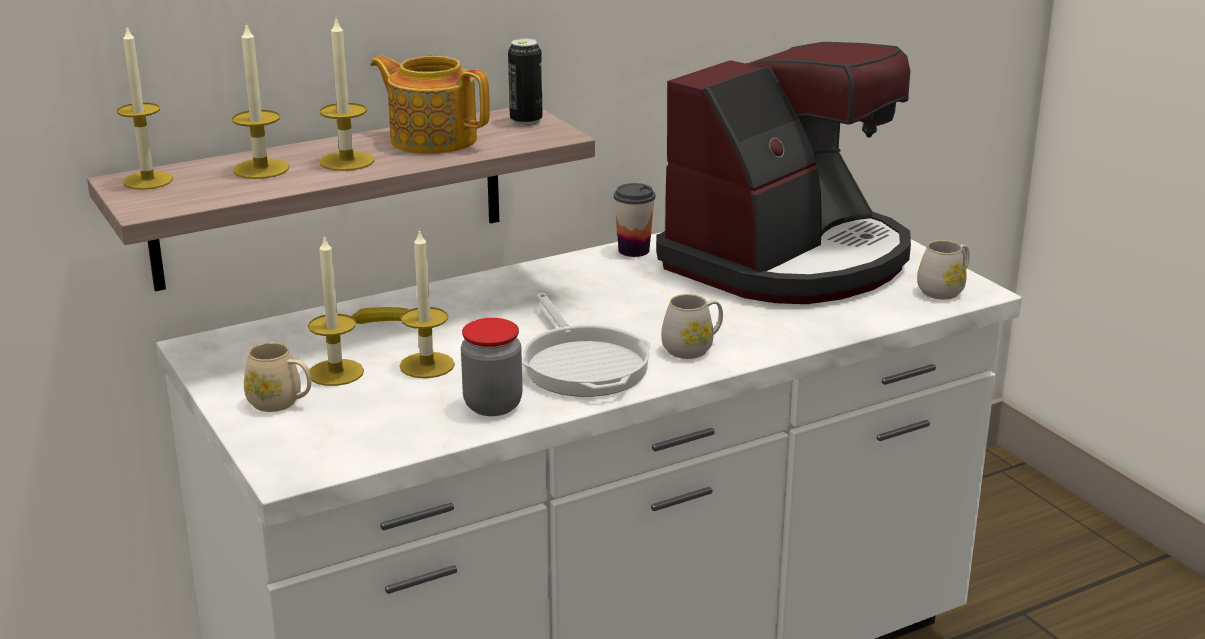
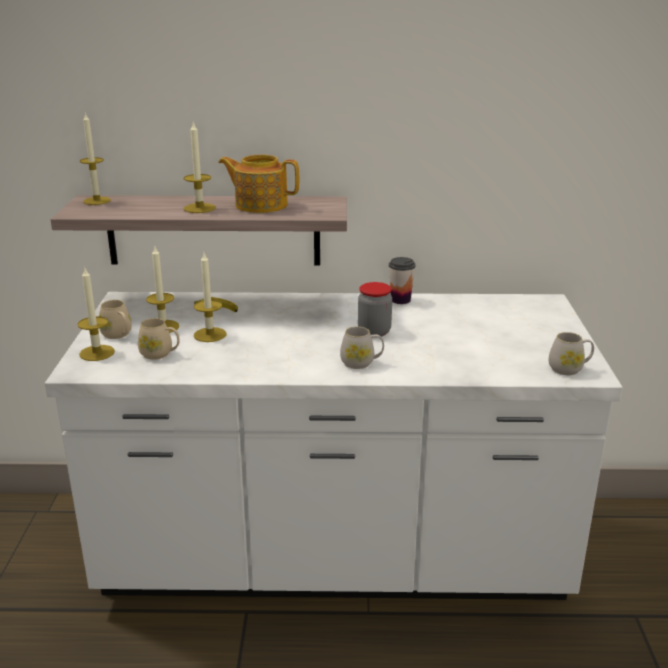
camera: 30 degrees right, 0 degrees up
(261, 169) = (154, 204): candle -> candle (97, 353)
(390, 412) = (160, 354): none -> beige mug
(432, 139) = (260, 205): teapot -> teapot turned 45 degrees counterclockwise
(493, 405) = (213, 365): jar -> jar (374, 332)
(526, 121) = (324, 204): can -> none
(583, 364) = (289, 355): frying pan -> none
(789, 260) = (487, 326): coffee machine -> none

